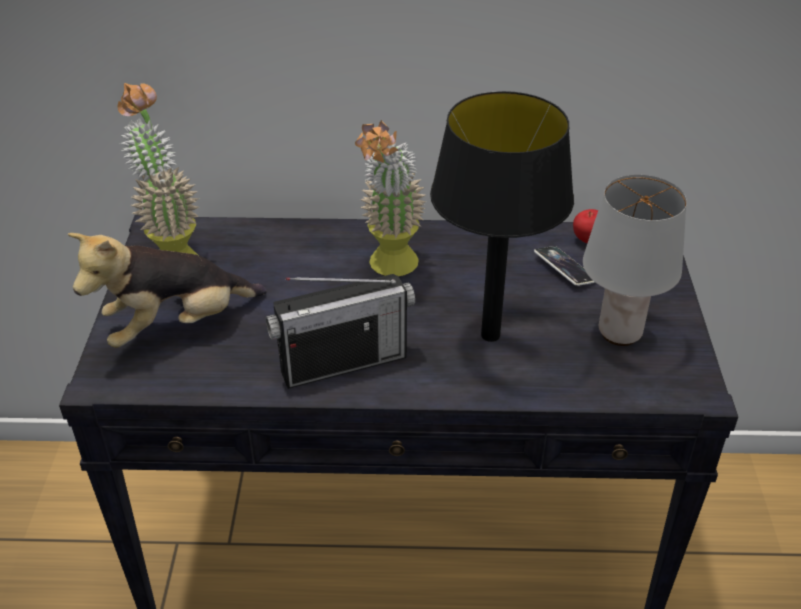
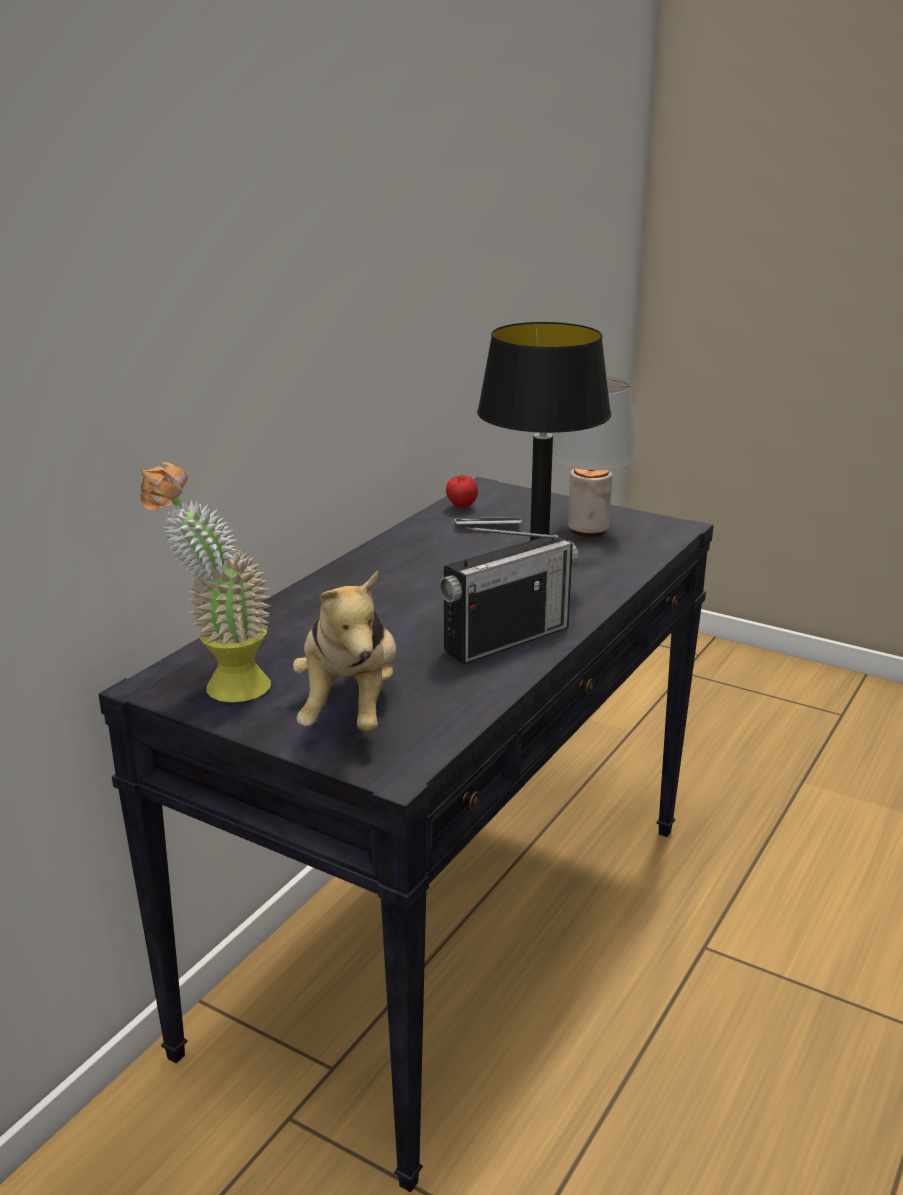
camera: 60 degrees left, 15 degrees down
(343, 363) = (506, 639): radio -> radio turned 45 degrees clockwise
(390, 270) = (397, 587): potted plant -> none

